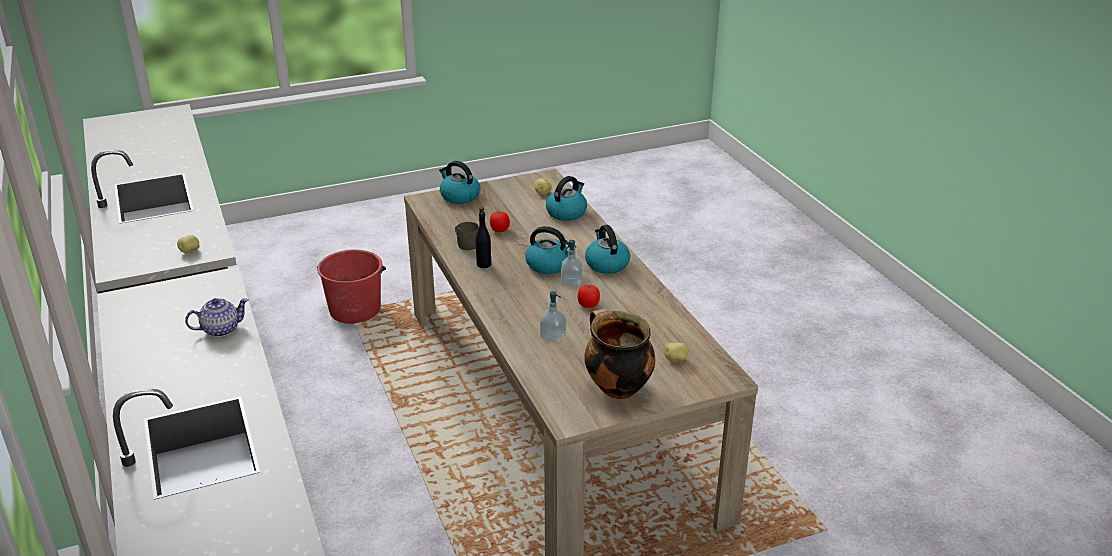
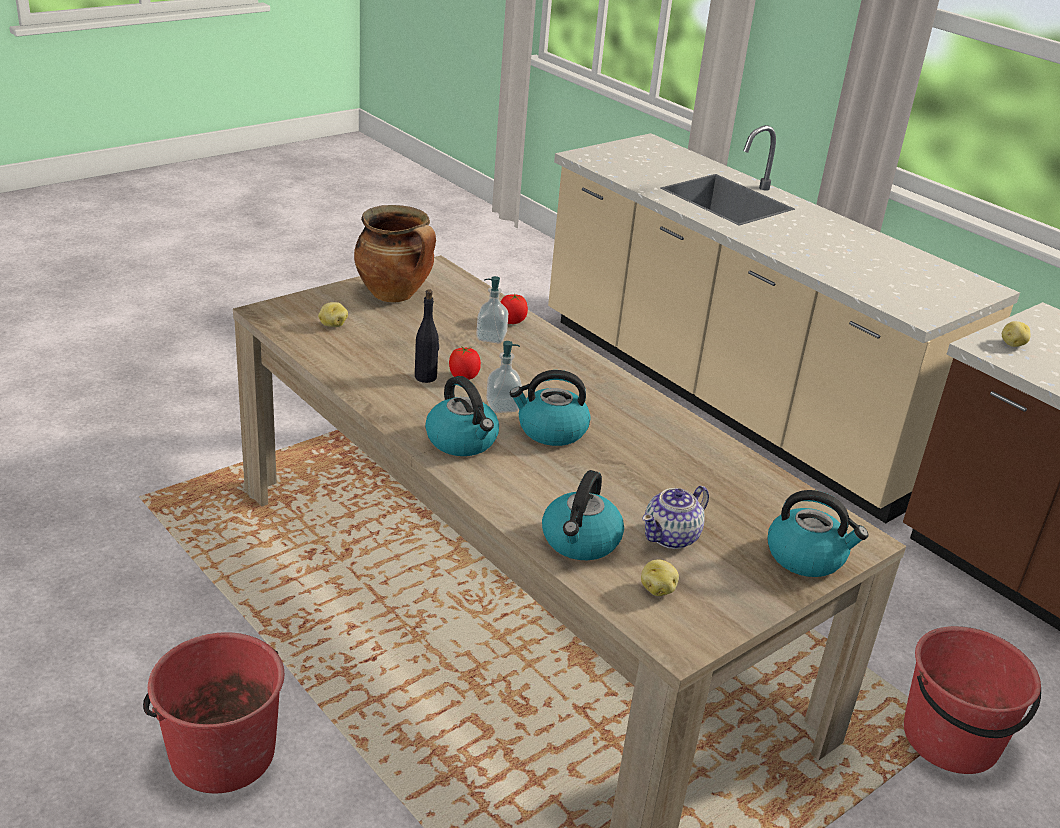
camera: 160 degrees right, 0 degrees up
(220, 329) = (837, 269): teapot -> teapot (672, 537)
(466, 244) = (703, 454): grey mug -> none
(483, 264) = (647, 421): black bottle -> black bottle (426, 377)
(500, 230) = (671, 486): tomato -> tomato (511, 321)
(740, 355) = (221, 753): none -> red bucket

